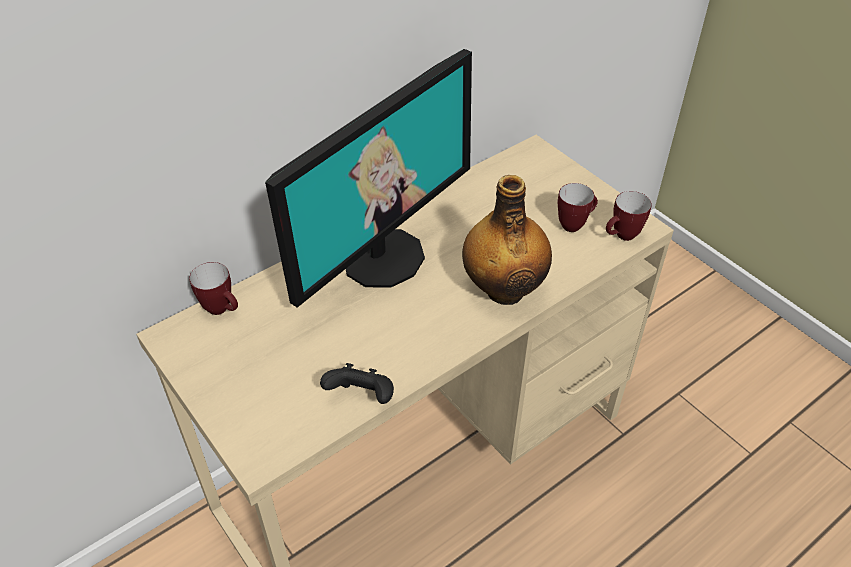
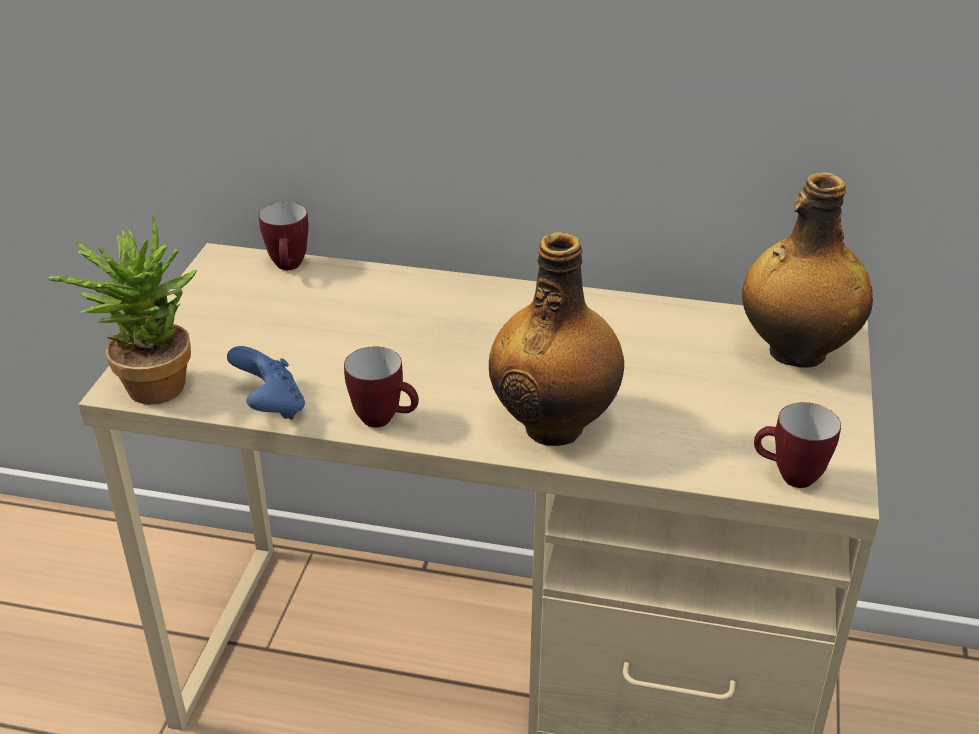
camera: 50 degrees right, 10 degrees down
(268, 445) = (148, 383): none -> potted plant
(362, 397) = (271, 407): black game controller -> blue game controller
(382, 257) = (487, 318): monitor -> none
(536, 172) = (795, 352): none -> bottle
(574, 224) = (750, 426): mug -> mug (385, 420)

